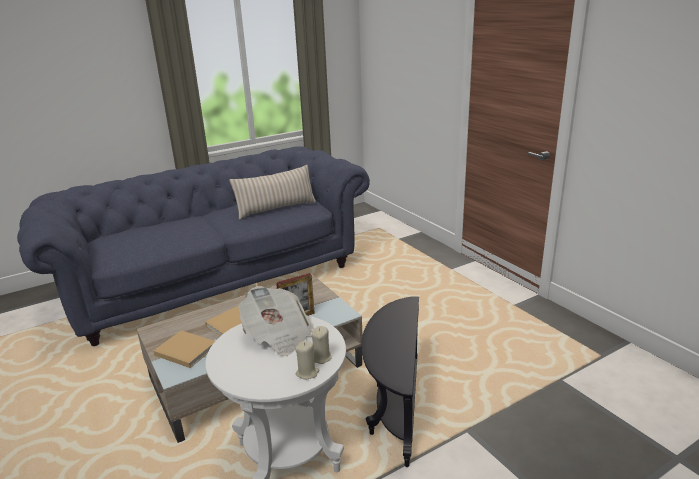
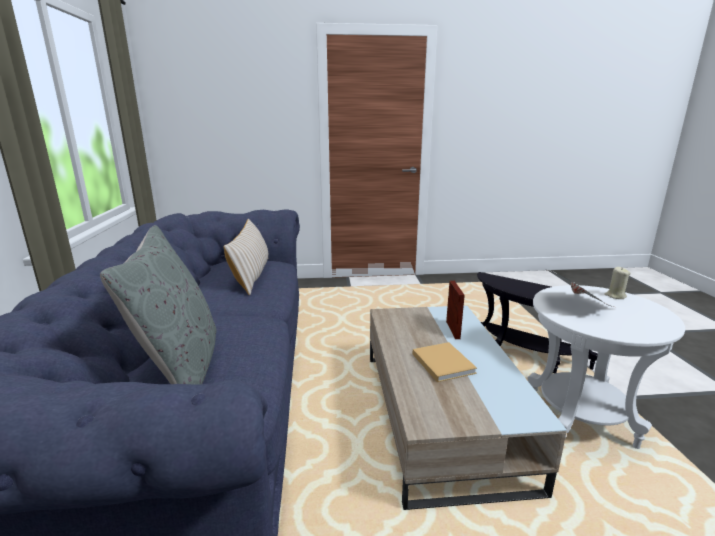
camera: 65 degrees left, 5 degrees down
(136, 234) = (181, 367): none -> grey pillow
(184, 350) = (486, 404): beige book -> none
(307, 373) = (640, 303): beige candle -> none

